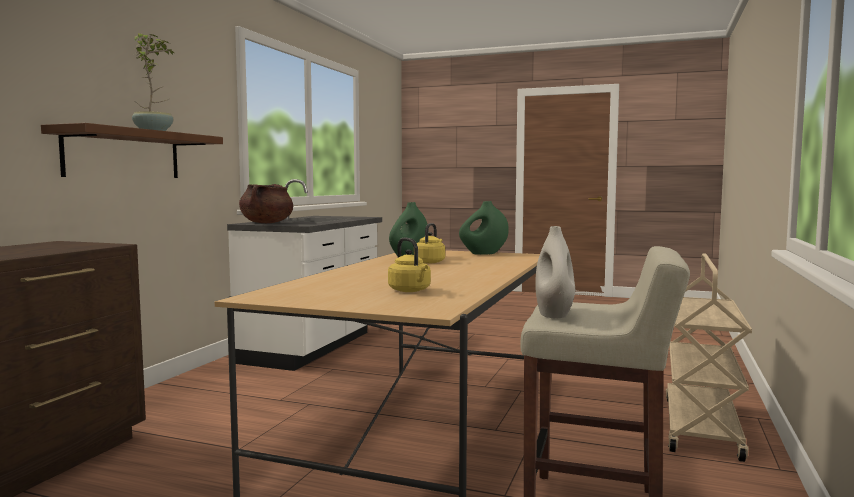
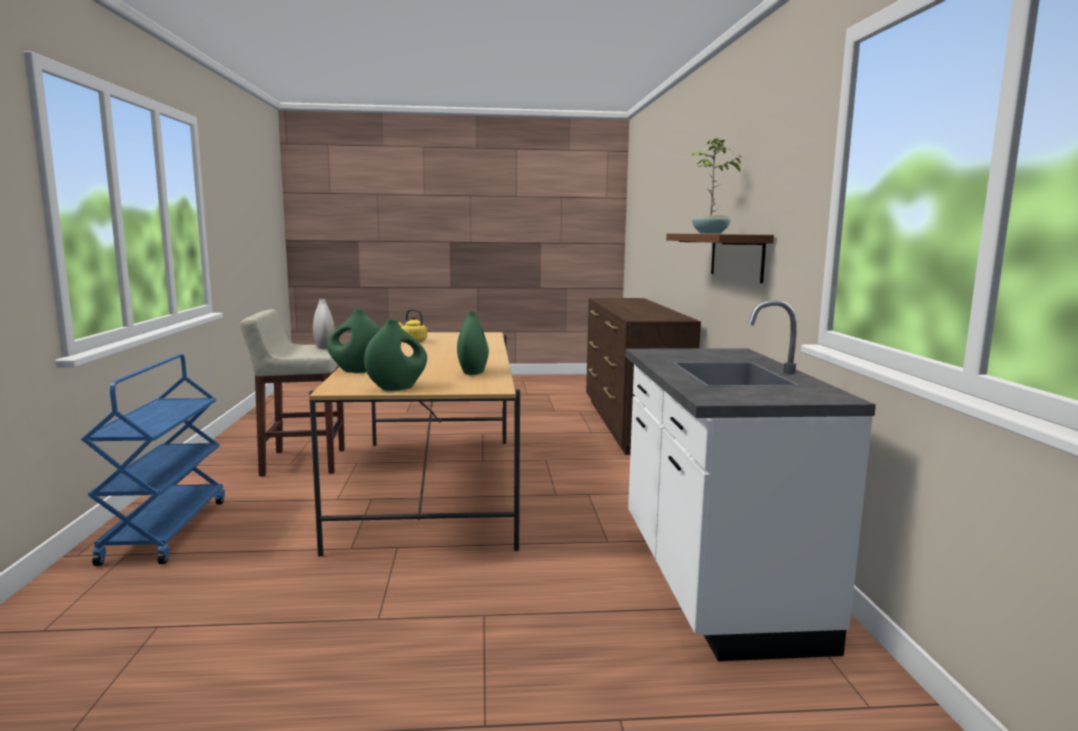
camera: 155 degrees right, 5 degrees up
(267, 223) = (718, 353): brown cooking pot -> none
(430, 262) = (440, 367): yellow kettle -> none
(510, 263) = (357, 371): none -> green vase
(702, 428) = (165, 530): beige cart -> blue cart

